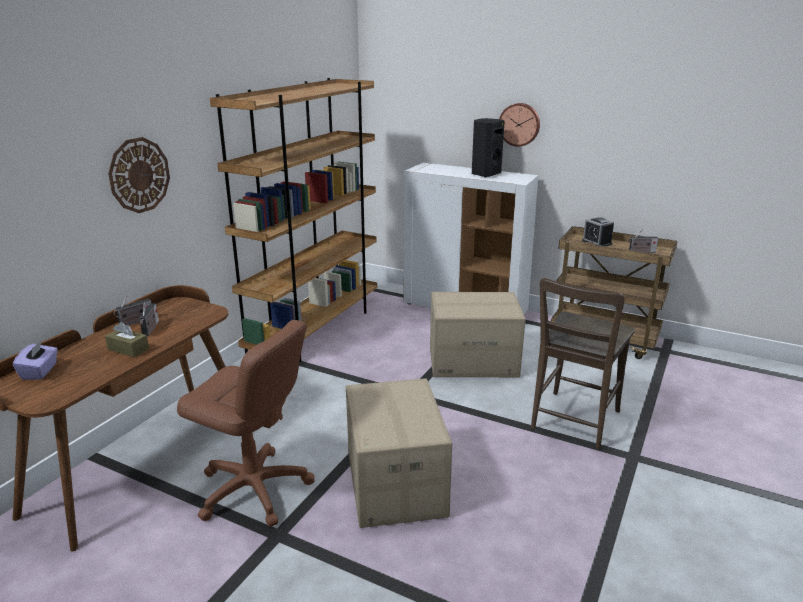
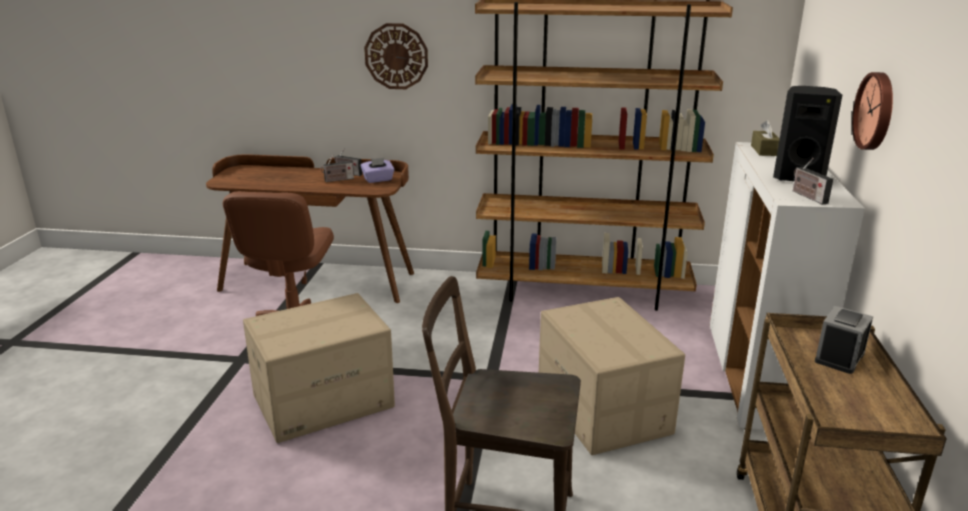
camera: 70 degrees right, 0 degrees up
(40, 371) = (260, 171): purple tissue box -> purple tissue box (378, 180)
(128, 349) = (301, 182): brown tissue box -> brown tissue box (764, 150)
(641, 252) = (850, 407): radio -> radio (807, 196)

